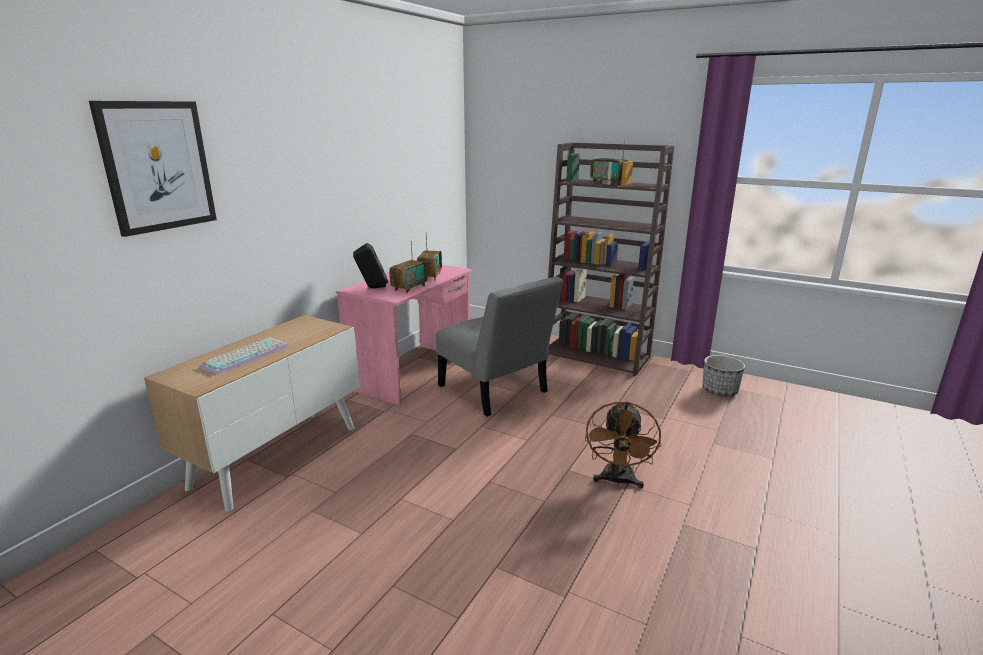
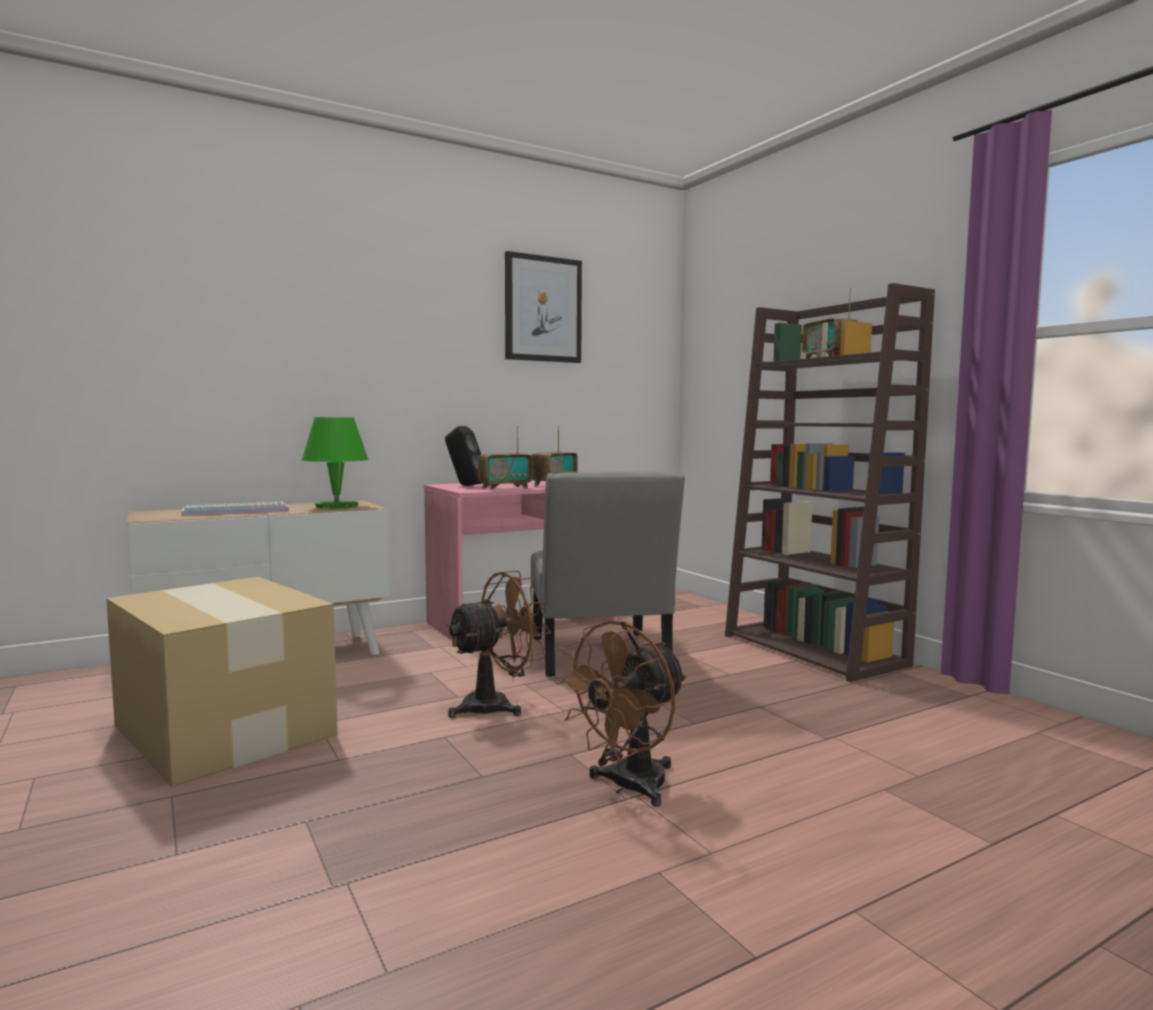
camera: 30 degrees right, 15 degrees down
(157, 166) = (197, 293): picture -> picture (543, 309)
(305, 329) = (337, 506): none -> green table lamp
(346, 525) = (225, 729): none -> cardboard box
(487, 448) = (497, 705): none -> brown fan
(719, 391) = (998, 730): planter -> none

